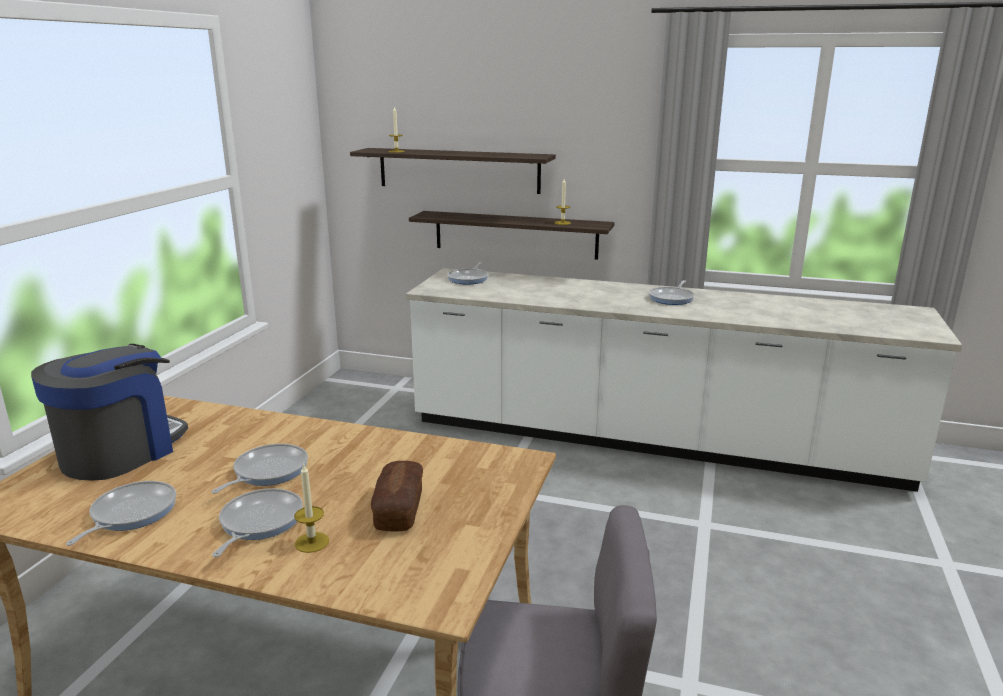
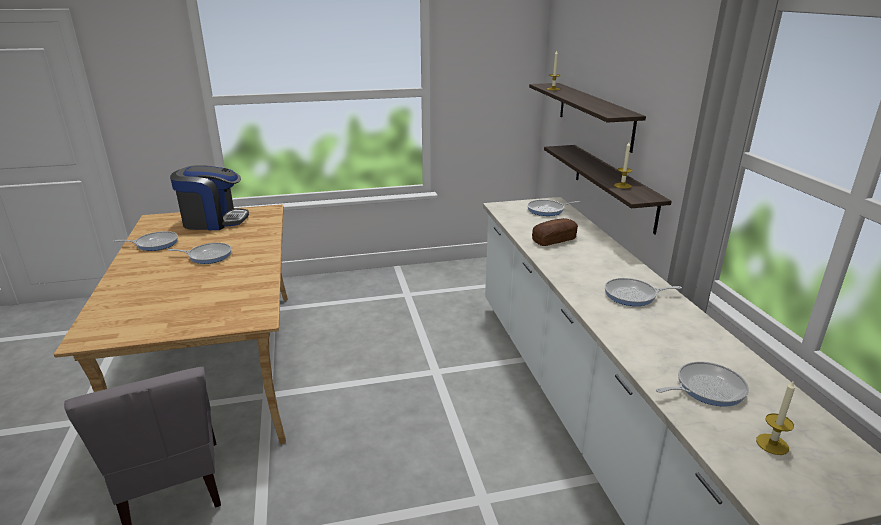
camera: 60 degrees right, 5 degrees up
(259, 522) = (154, 271): frying pan -> frying pan (706, 388)
(312, 542) = (137, 289): candle -> candle (772, 444)
(399, 509) = (178, 299): bread -> bread (554, 240)

